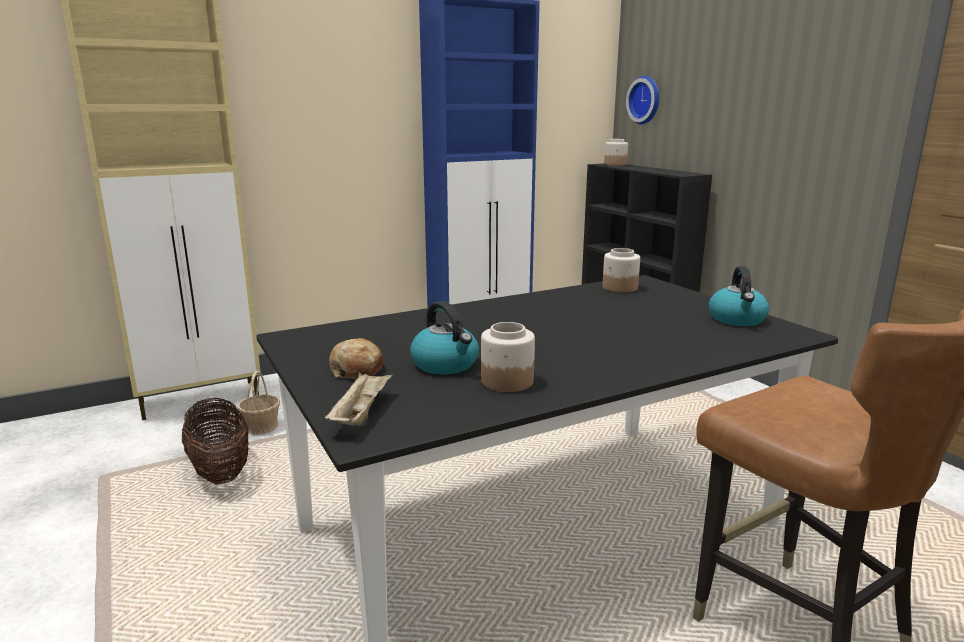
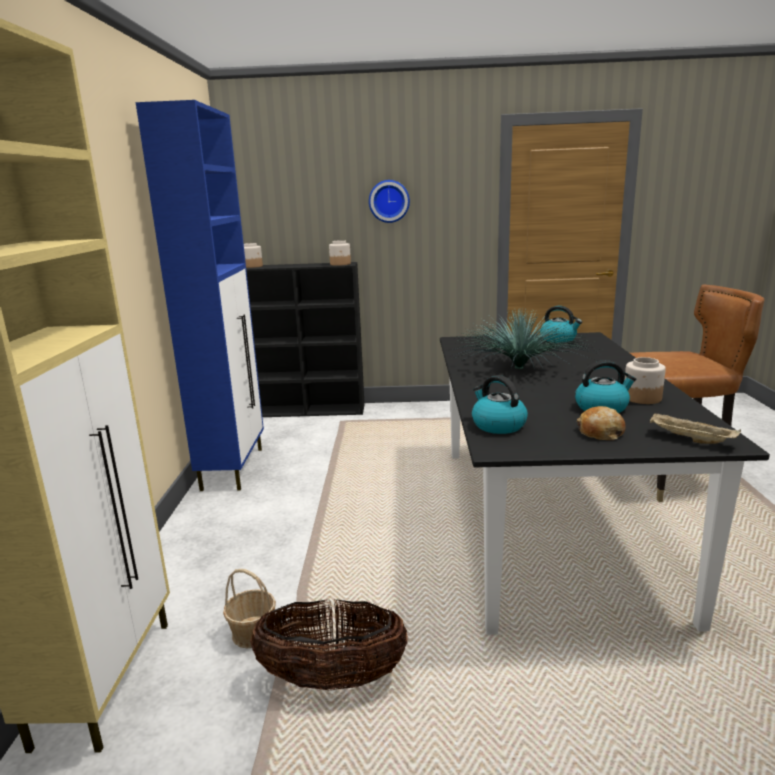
camera: 60 degrees left, 0 degrees up
(351, 330) = (497, 425): none -> kettle
(560, 316) = (519, 368): none -> potted plant
(620, 288) = (466, 346): jar -> jar (340, 264)
(646, 100) = (266, 207): wall clock -> wall clock (389, 201)

